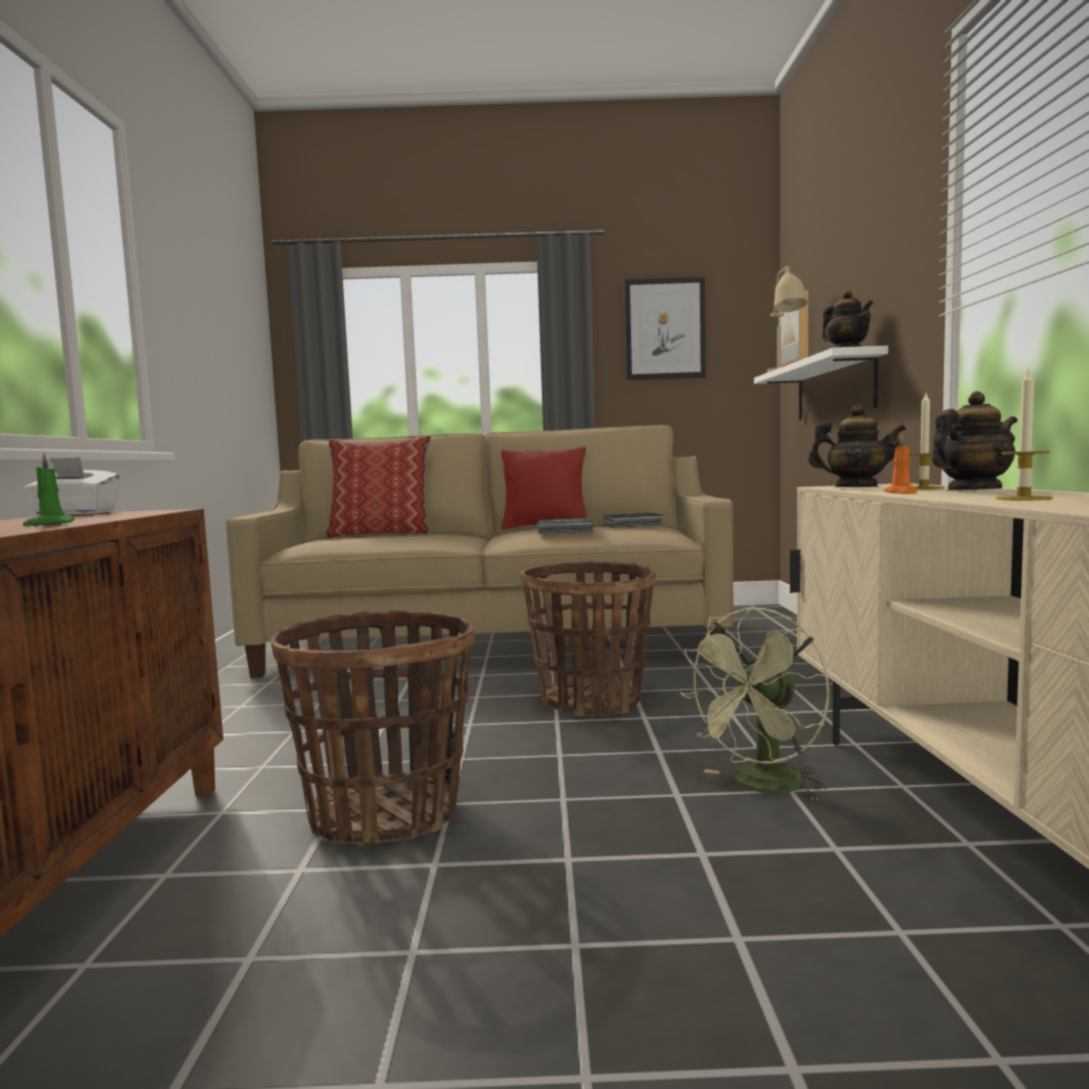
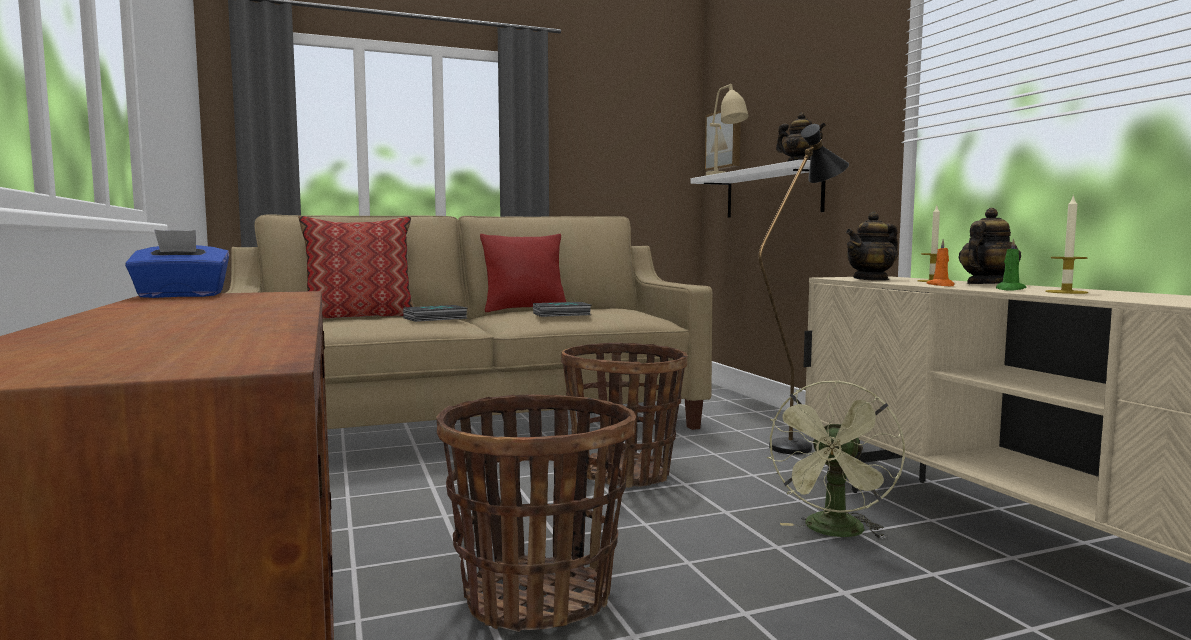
camera: 20 degrees left, 0 degrees up
(49, 524) = (264, 309): green candle -> green candle (1010, 289)
(75, 514) = (181, 296): white tissue box -> blue tissue box
(632, 525) = (609, 308): book -> book (435, 318)
(664, 329) = (608, 128): picture -> none
(823, 685) = (800, 445): none -> black floor lamp
(856, 487) = (871, 279): teapot -> teapot turned 150 degrees clockwise

